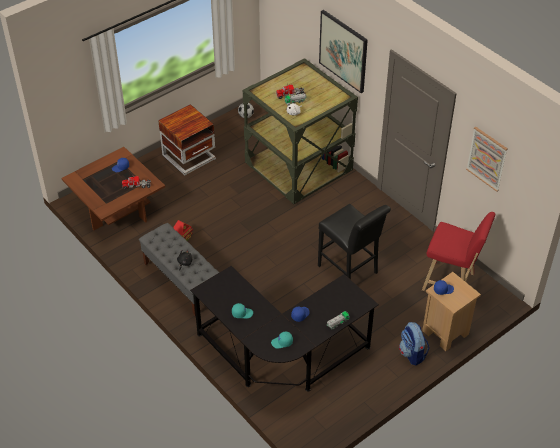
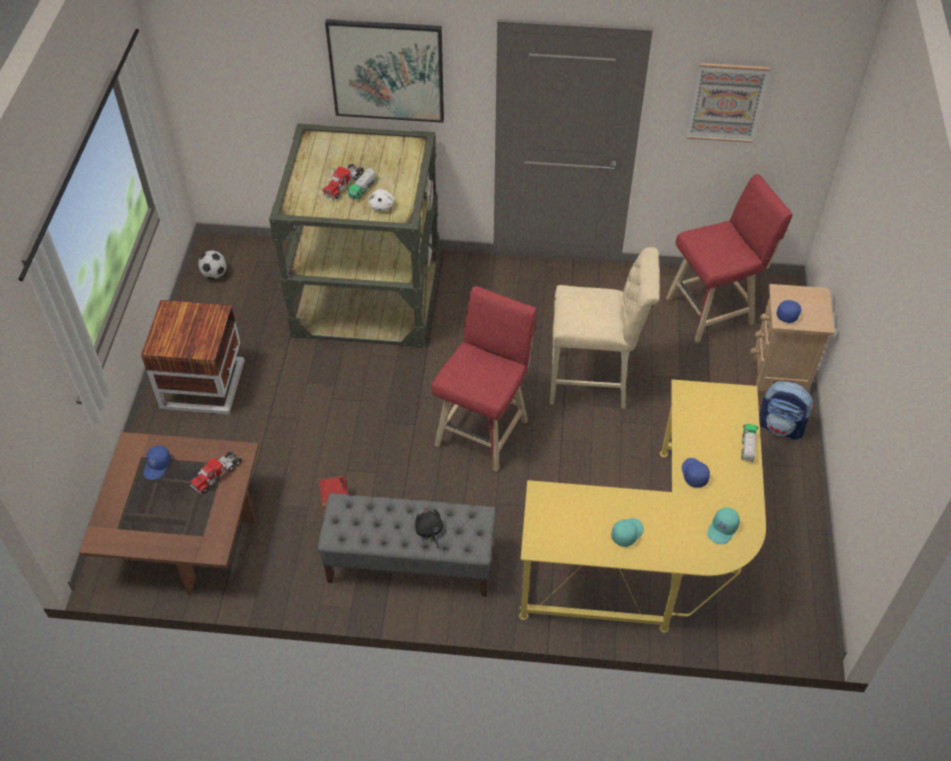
camera: 45 degrees left, 5 degrees up
(276, 254) = (484, 429): none -> red stool
(281, 356) = (655, 555): black desk -> yellow desk
(349, 271) = (594, 382): black stool -> beige stool

